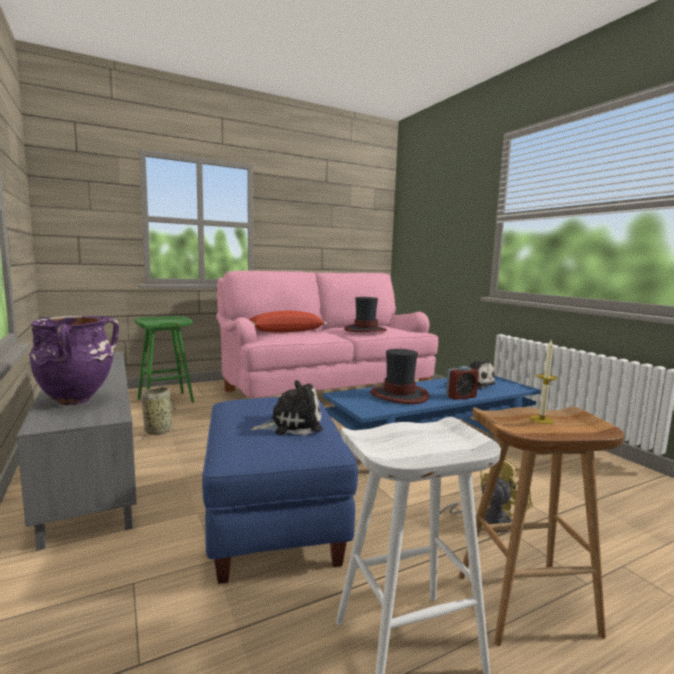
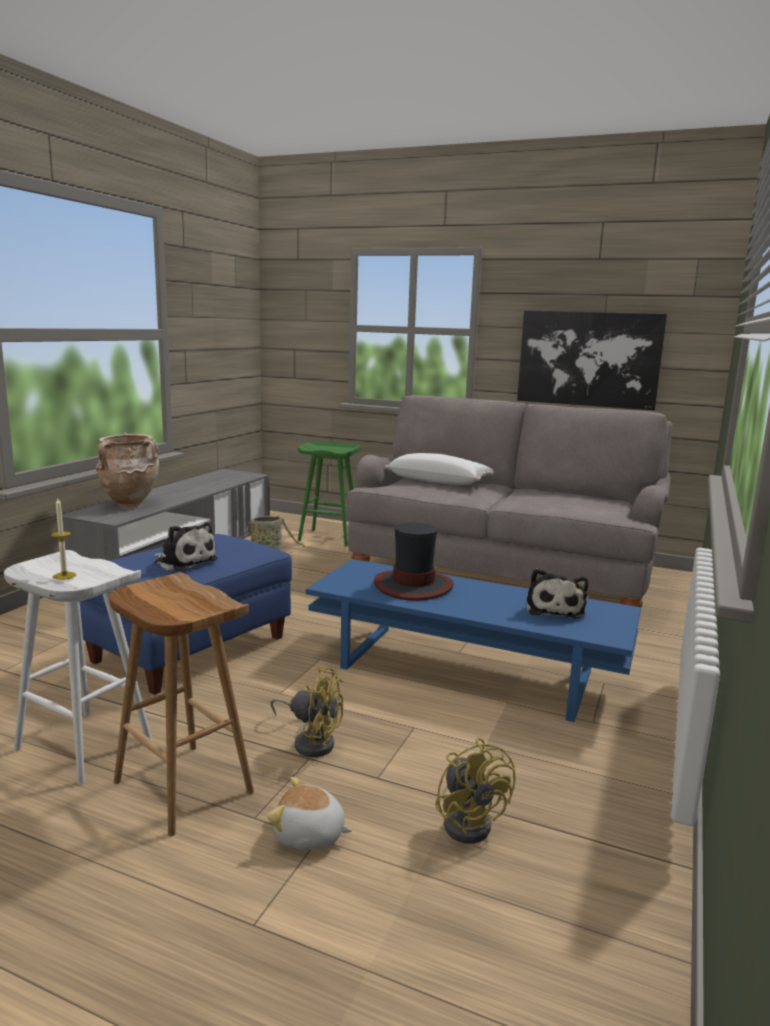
camera: 50 degrees right, 5 degrees up
(77, 401) = (131, 504): purple vase -> beige vase
(286, 331) = (439, 482): red pillow -> white pillow
(324, 390) = (503, 576): pink sofa -> grey sofa
(325, 244) = (588, 359): none -> picture
(365, 330) = (540, 498): hat -> none
(460, 397) = (474, 612): alarm clock -> none
(541, 420) = (179, 597): candle -> candle (64, 576)
(612, 507) = (470, 821): none -> yellow fan
(618, 568) = (309, 836): none -> plush toy

